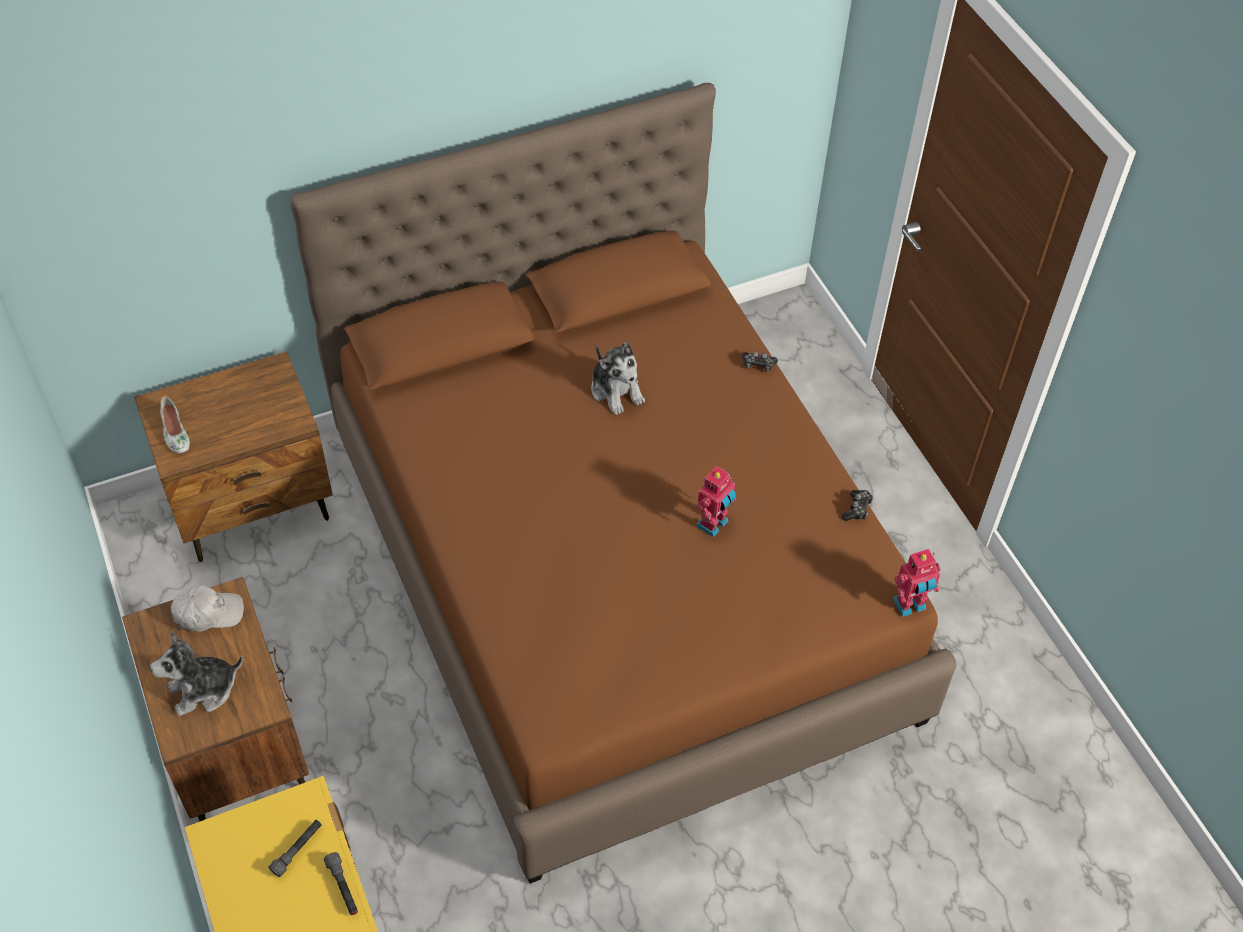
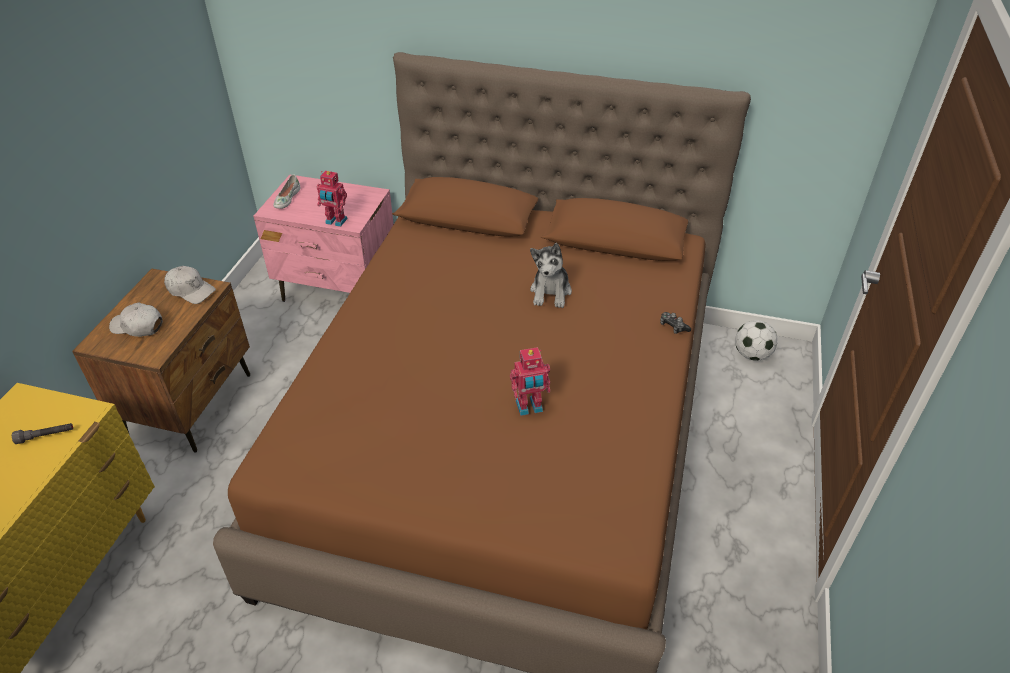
camera: 40 degrees right, 10 degrees down
(203, 690) = (138, 326): plush toy -> white cap
(253, 505) = (339, 289): brown nightstand -> pink nightstand
(343, 887) = (36, 477): grey flashlight -> none
(763, 331) = (752, 355): none -> football
(857, 509) = (656, 462): game controller -> none
(910, 605) = (631, 562): toy robot -> toy robot (335, 222)

